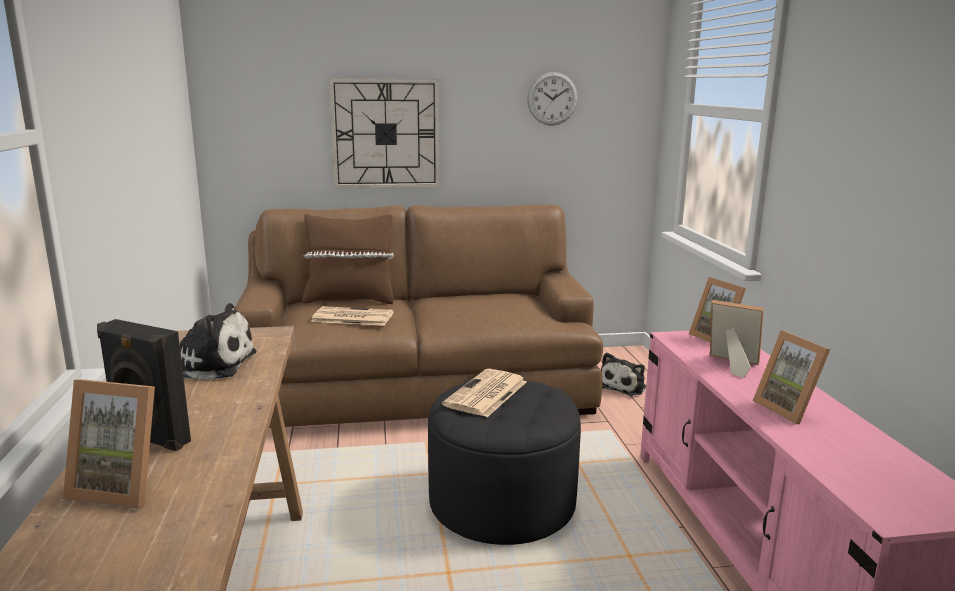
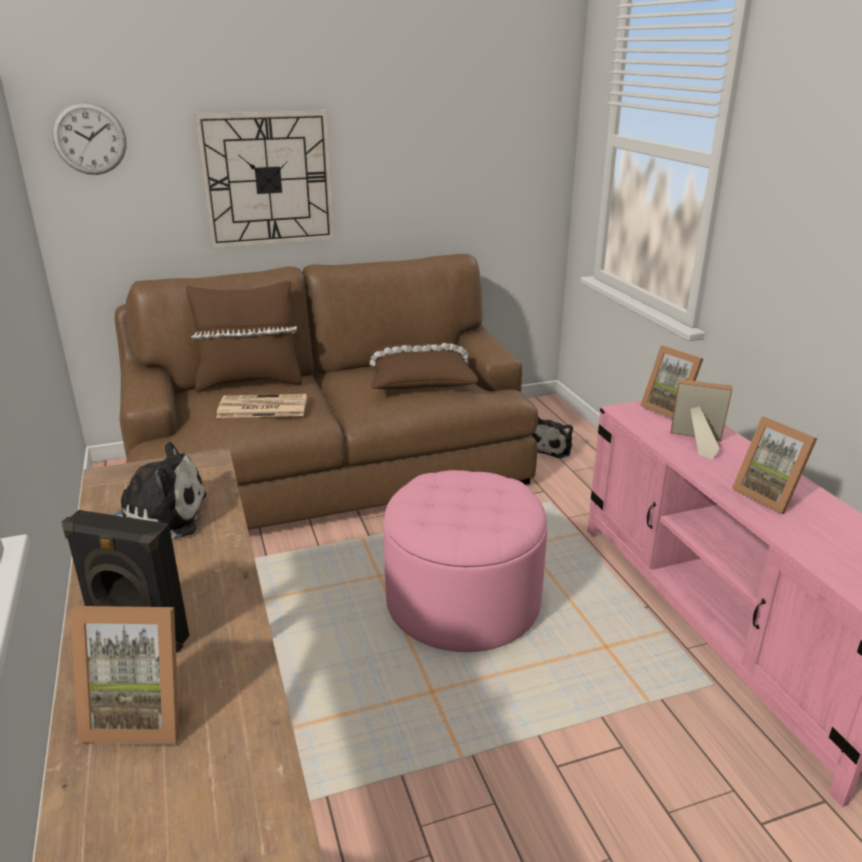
camera: 10 degrees left, 10 degrees up
(486, 394) = (443, 495): newspaper -> none
(498, 306) = (419, 377): none -> brown pillow
(502, 502) = (463, 601): black ottoman -> pink ottoman
(552, 99) = (457, 129): wall clock -> wall clock (89, 138)

